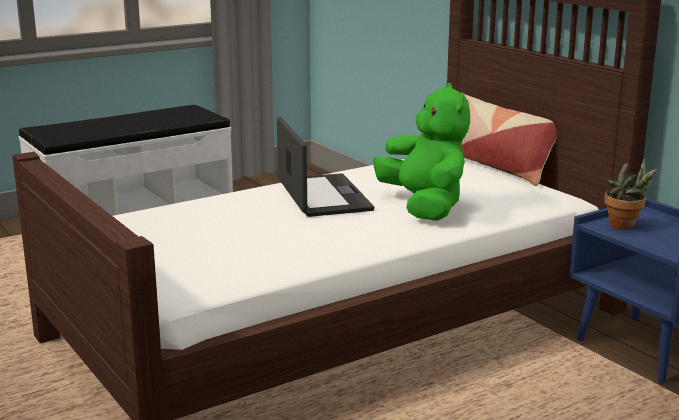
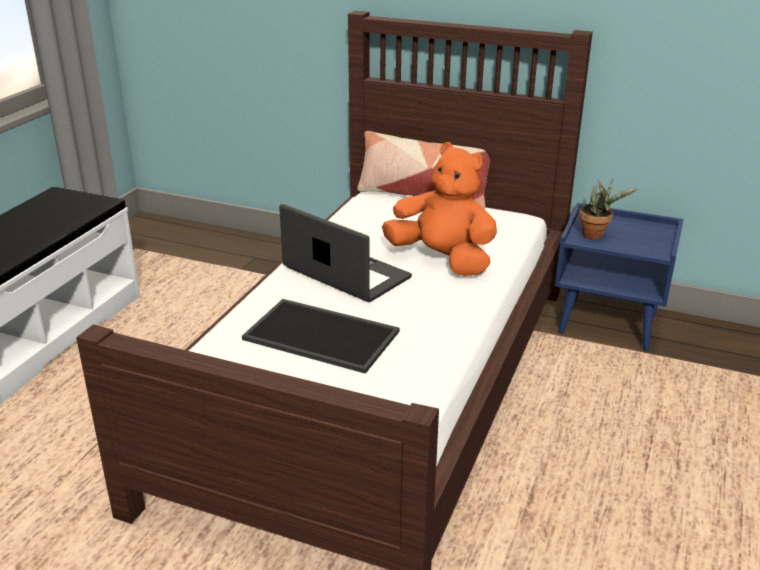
camera: 35 degrees left, 10 degrees up
(236, 226) = (323, 335): none -> tray
(424, 207) = (442, 260): green plush toy -> orange plush toy

